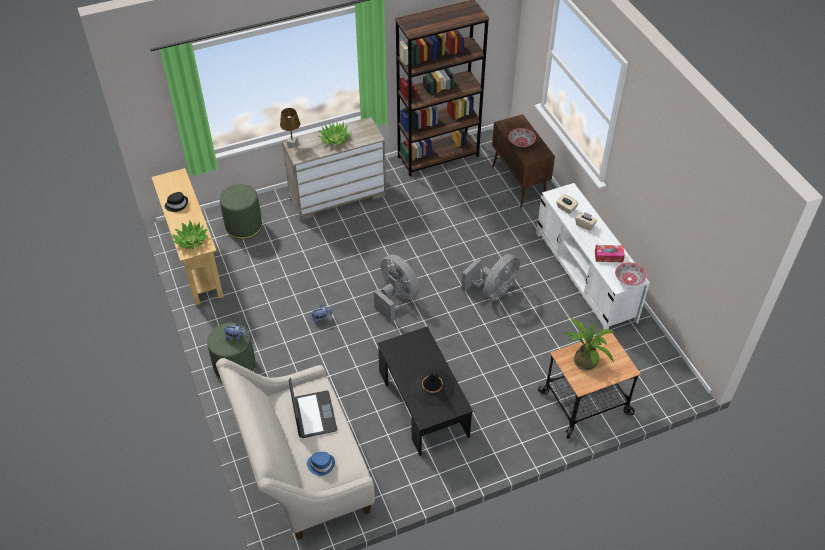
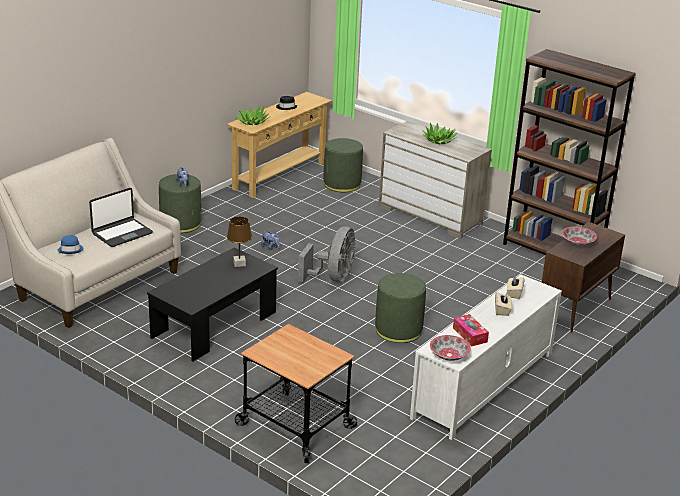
camera: 60 degrees right, 20 degrees down
(292, 143) = (409, 125): brown table lamp -> brown table lamp (239, 264)
(432, 388) = (202, 286): black hat -> none
(493, 291) = (398, 330): grey fan -> green ottoman
(584, 359) = (296, 346): potted plant -> none

